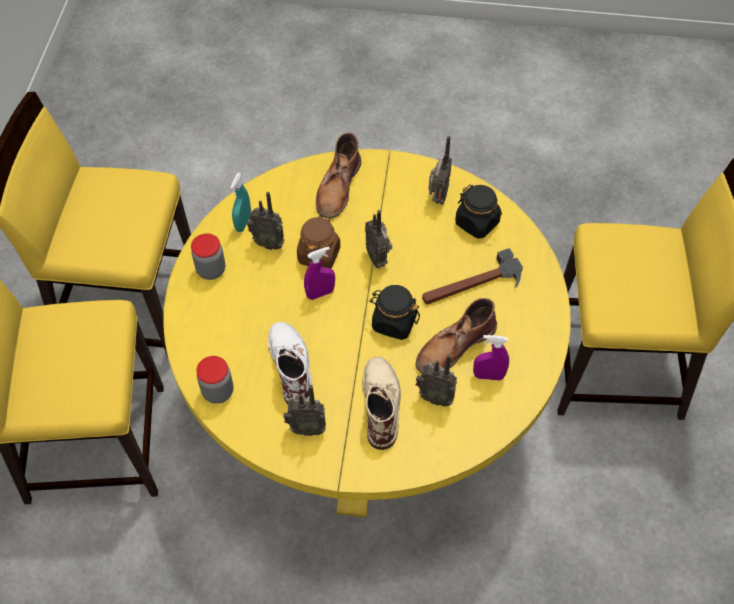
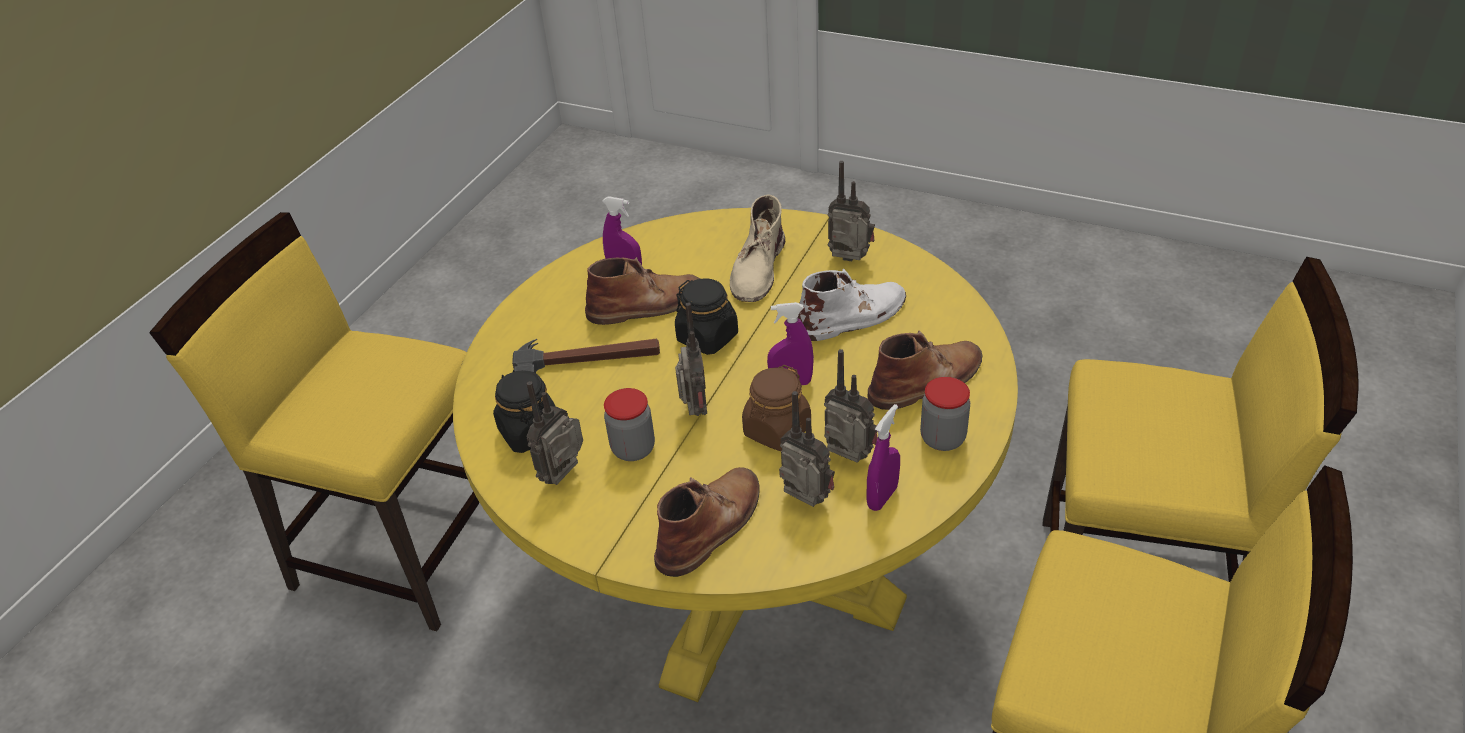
camera: 160 degrees left, 15 degrees down
(218, 391) = (948, 305): jar -> jar (633, 449)
(226, 315) = (927, 380): none -> brown boot
(243, 223) = (882, 497): turquoise spray bottle -> purple spray bottle
(291, 365) = (852, 316): white boot -> white boot turned 120 degrees counterclockwise
(435, 397) = (695, 266): radio -> radio (804, 503)

